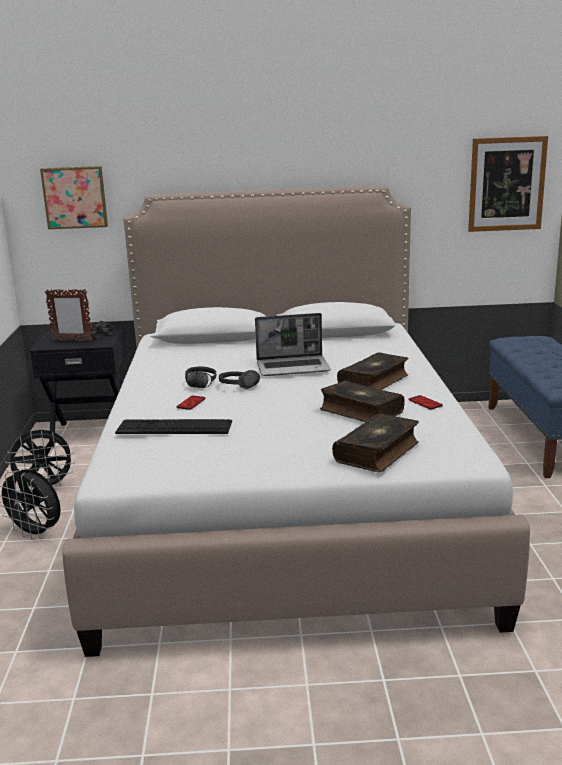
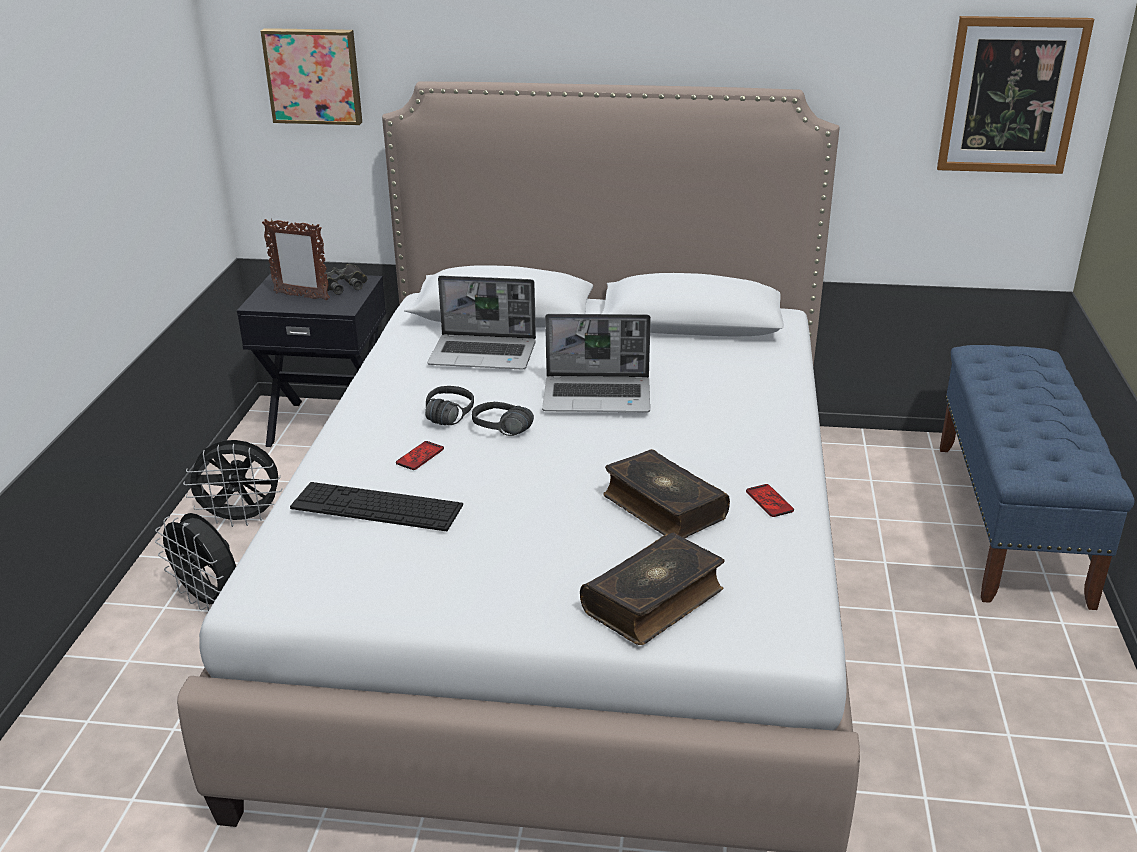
camera: 10 degrees right, 10 degrees up
(210, 355) = (484, 354): none -> laptop
(374, 381) = (710, 443): book -> none

